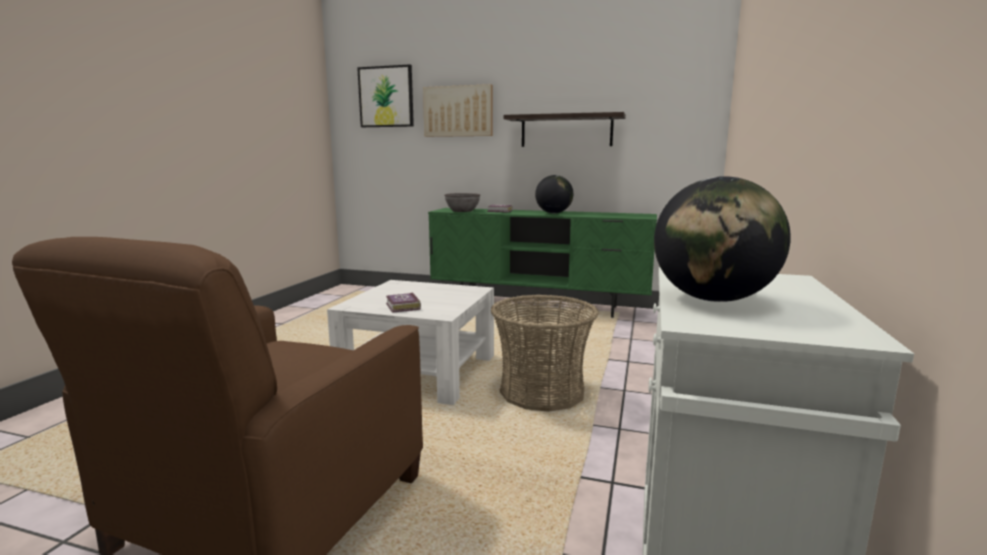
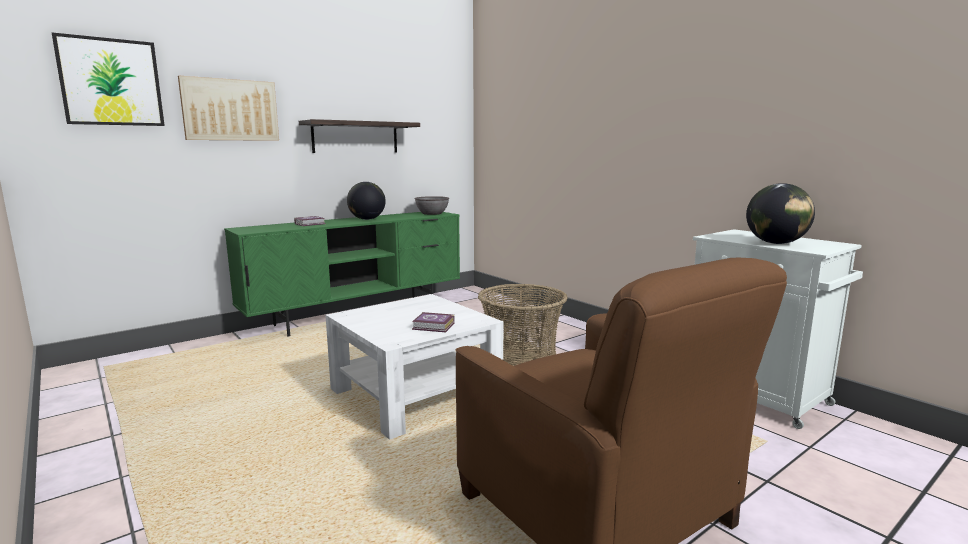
camera: 55 degrees left, 0 degrees up
(462, 211) = (272, 228): grey bowl -> grey bowl (432, 213)

